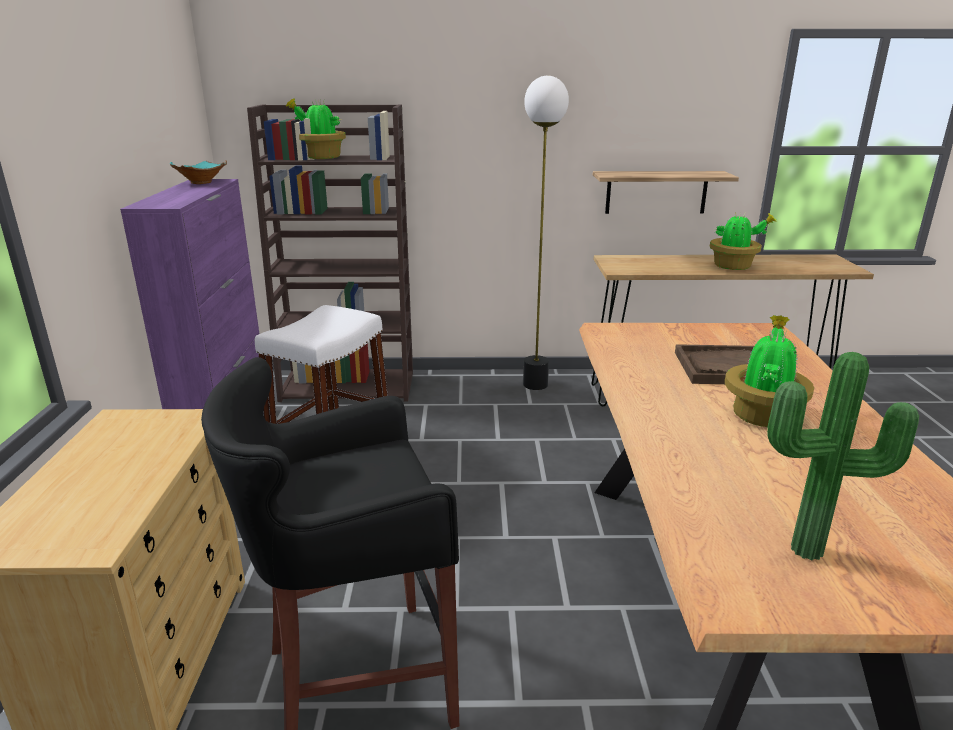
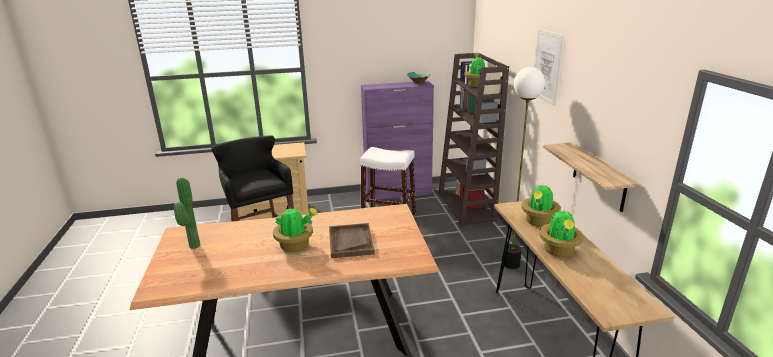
camera: 80 degrees right, 0 degrees up
(509, 83) = (546, 66): none -> picture
(662, 264) = (538, 222): none -> potted plant

